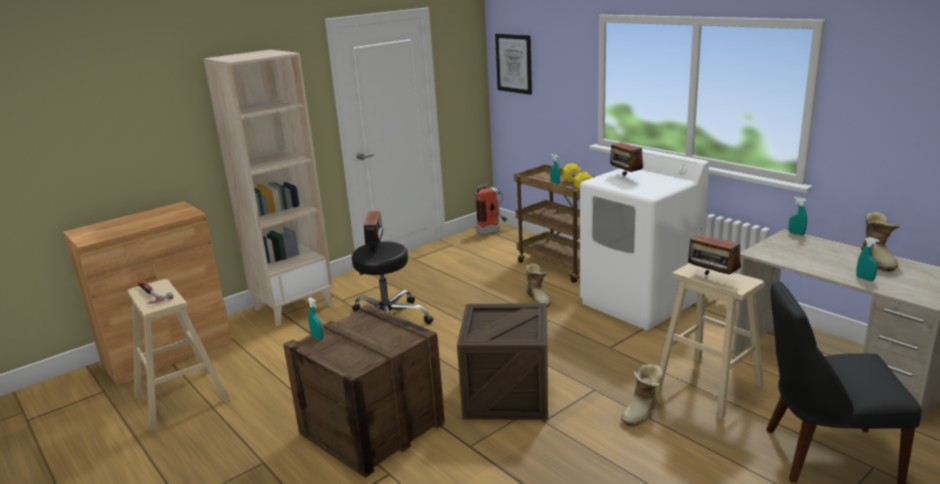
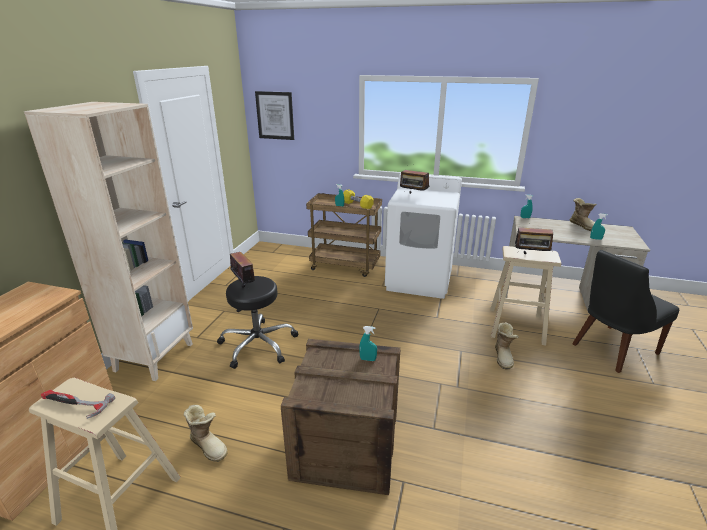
camera: 35 degrees left, 5 degrees up
(317, 337) = (303, 386): turquoise spray bottle -> turquoise spray bottle (368, 359)
(492, 231) = (267, 250): fire extinguisher -> none
(507, 394) = (413, 375): crate -> none
(539, 299) = (355, 294): boot -> boot (209, 445)

